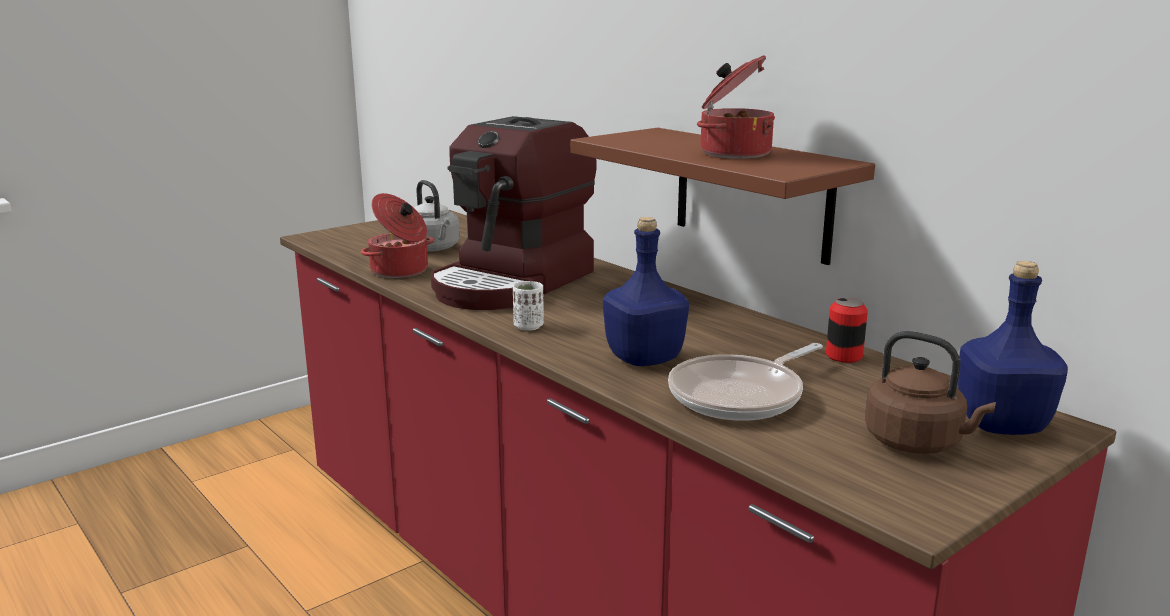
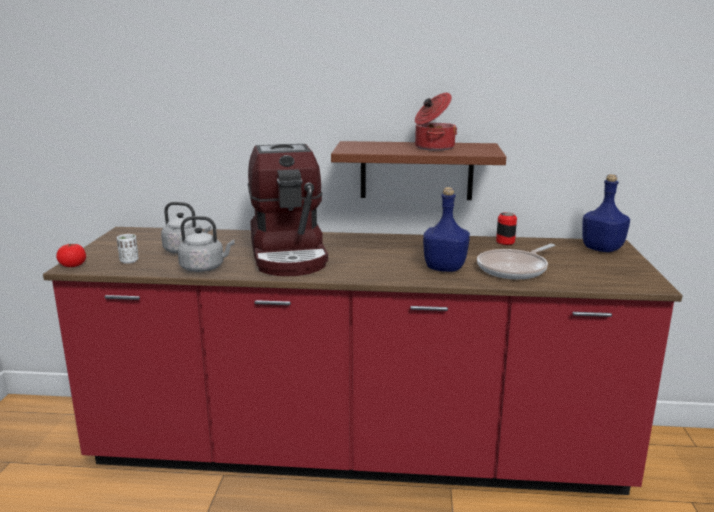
camera: 45 degrees left, 0 degrees up
(315, 236) = (73, 265): none -> tomato
(400, 271) = (205, 268): cooking pot -> grey kettle
(528, 326) = (359, 272): white cup -> white cup (129, 261)
(741, 395) = (514, 269): frying pan -> frying pan turned 45 degrees clockwise
(917, 443) = (599, 263): brown kettle -> none

